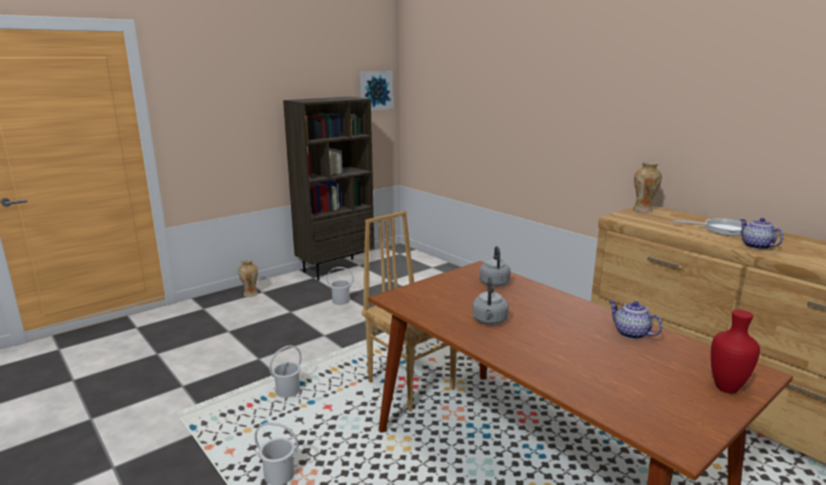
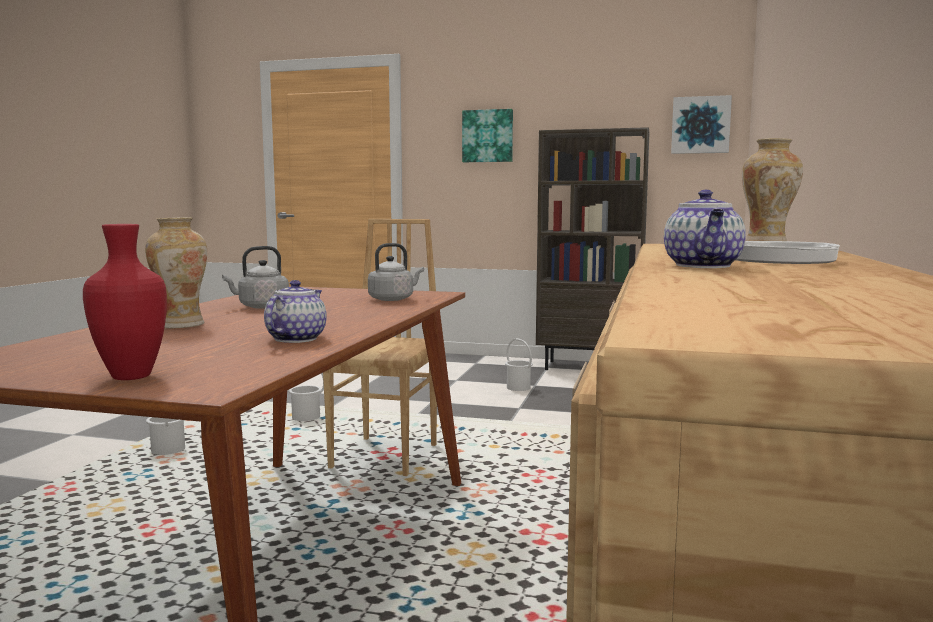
camera: 55 degrees right, 10 degrees down
(233, 102) = (487, 136): none -> picture
(250, 294) = (463, 361): vase -> vase (181, 325)
(756, 246) = (704, 266): teapot -> teapot turned 150 degrees clockwise

